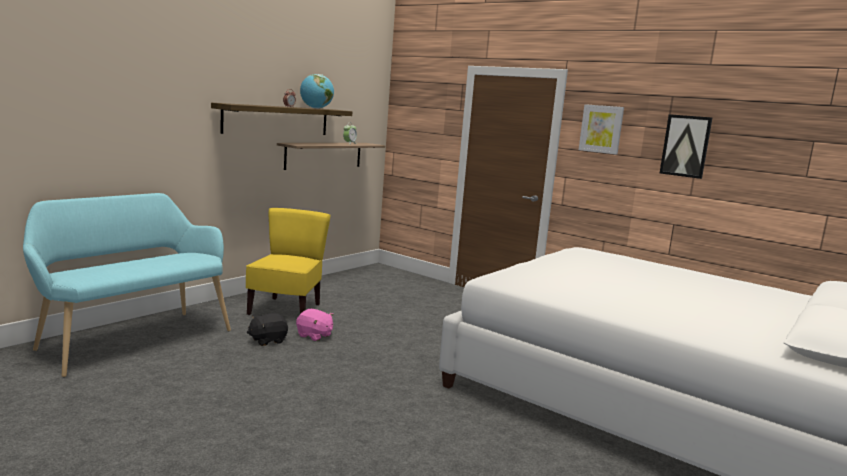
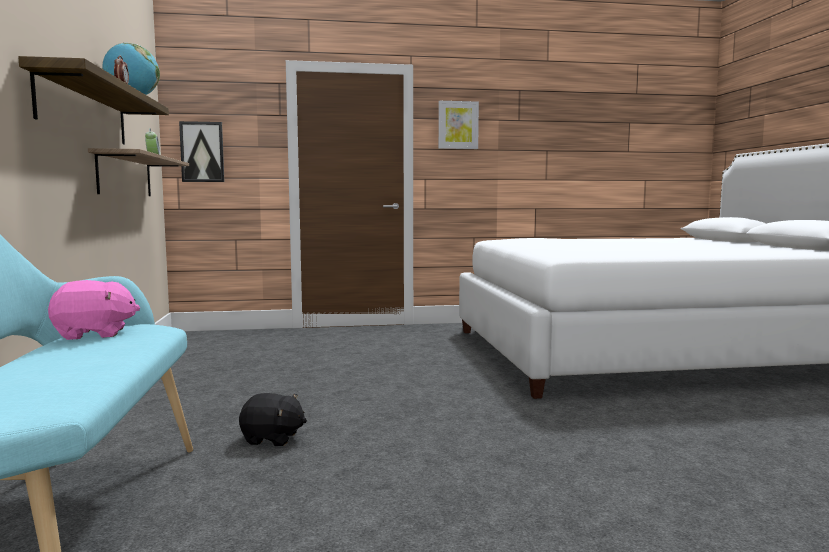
camera: 45 degrees left, 5 degrees down
(267, 340) = (272, 438): black plush toy -> black plush toy turned 90 degrees counterclockwise
(286, 310) = (198, 402): yellow chair -> none
(314, 336) = (309, 411): pink plush toy -> pink plush toy (94, 334)
(685, 146) = (537, 135): picture -> picture (202, 152)

